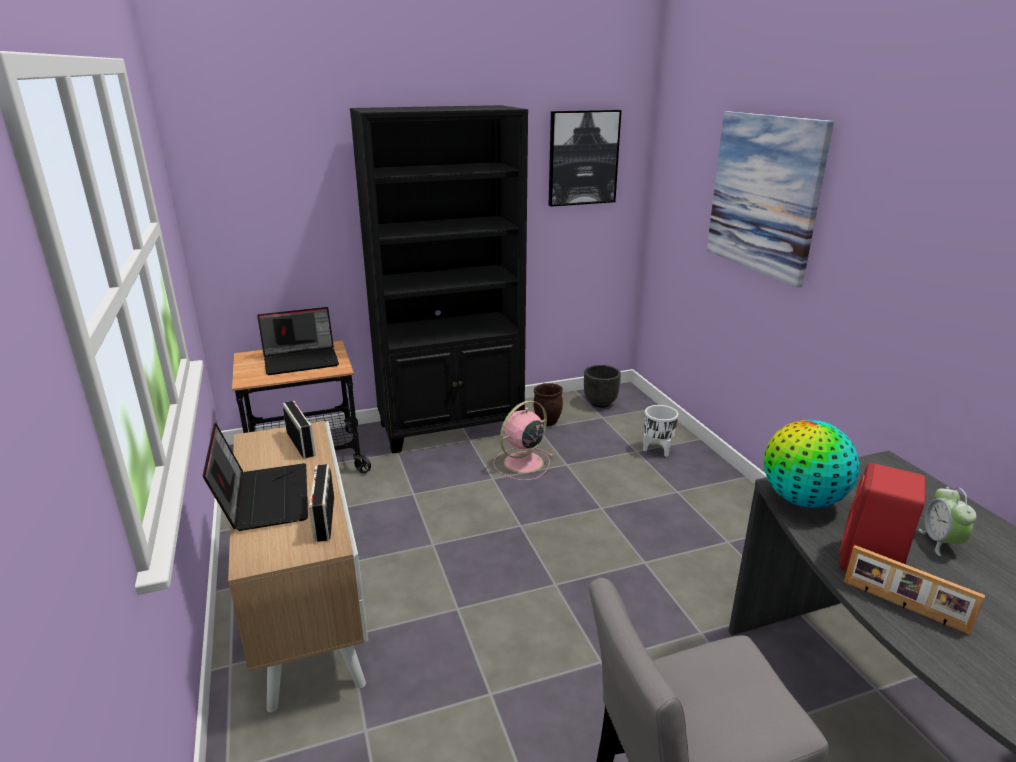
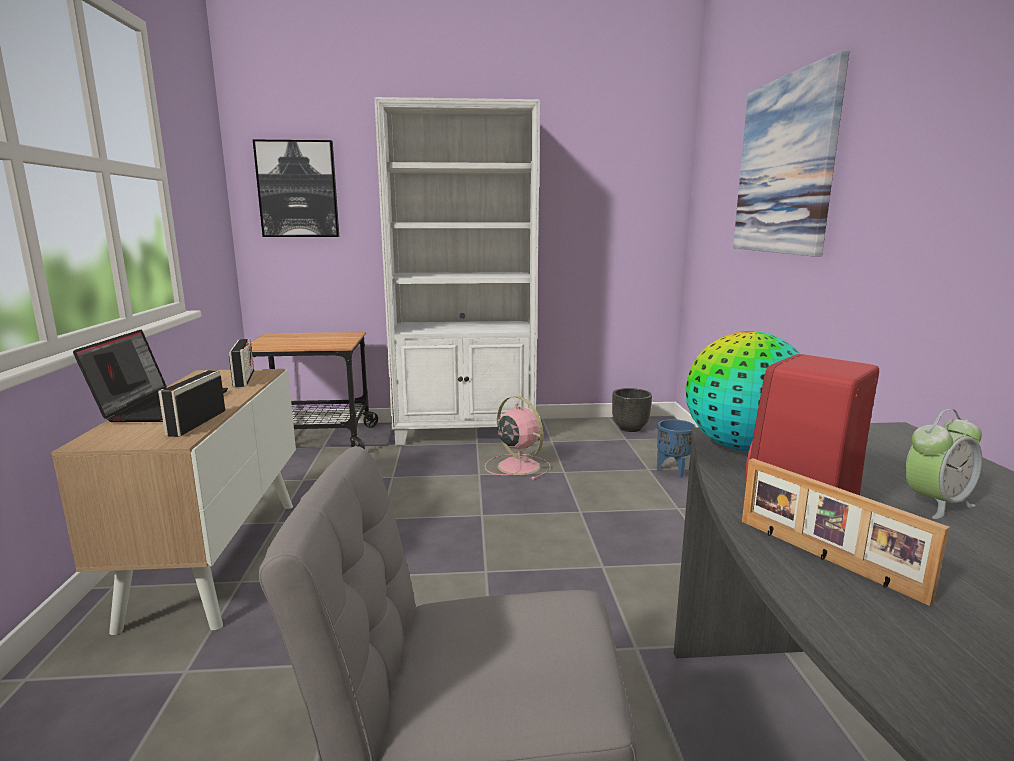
camera: 15 degrees right, 10 degrees down
(302, 360) = (316, 339): laptop -> none
(451, 427) = (465, 432): black bookcase -> white bookcase
(522, 463) = (517, 466): pink fan -> pink fan turned 75 degrees clockwise
(547, 422) = (564, 437): brown planter -> none
(583, 158) = (617, 170): picture -> picture (298, 189)
(657, 450) = (673, 471): white planter -> blue planter
(940, 542) = (935, 504): alarm clock -> alarm clock turned 135 degrees counterclockwise

